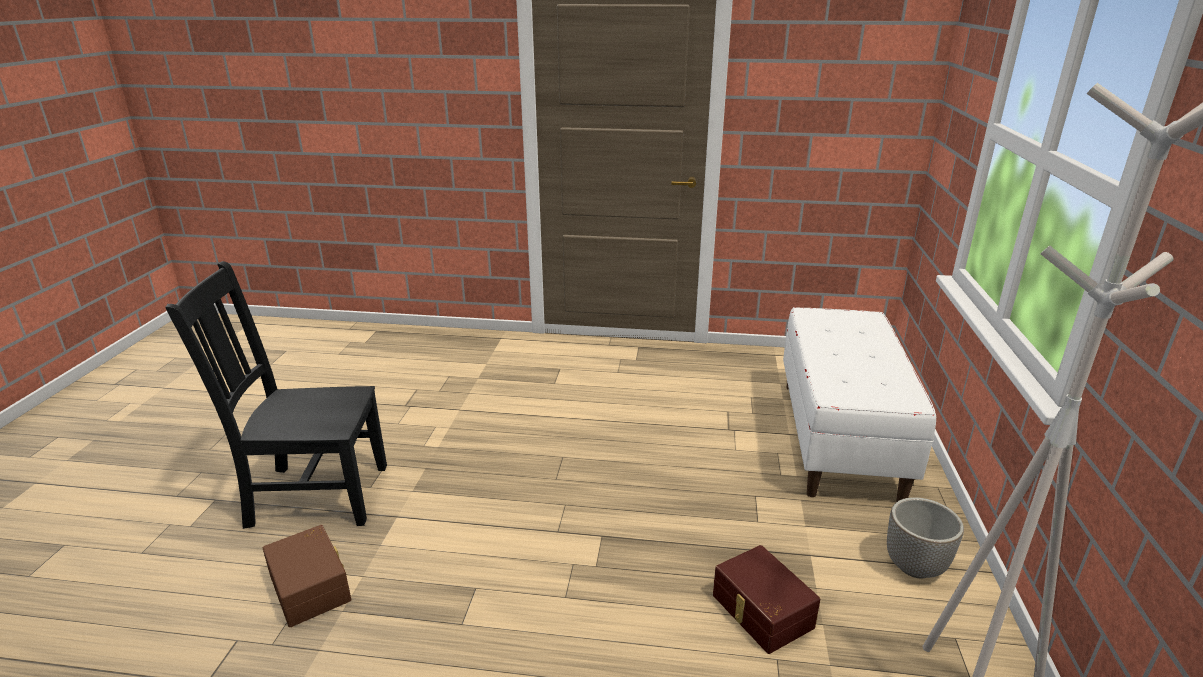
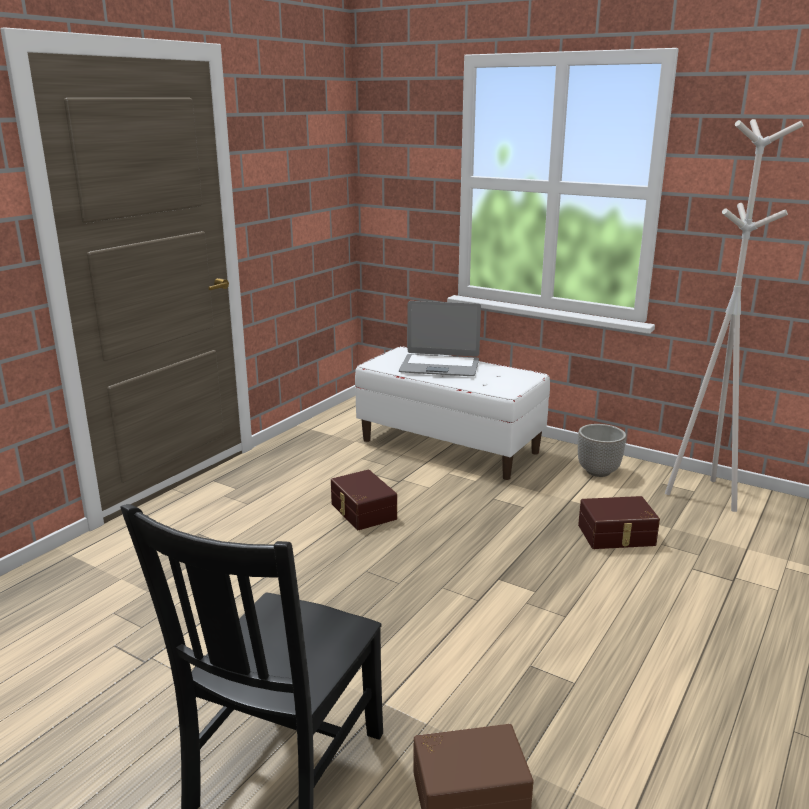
camera: 65 degrees left, 5 degrees down
(654, 426) = (362, 511): none -> brown storage box
(853, 344) = (439, 366): none -> laptop

